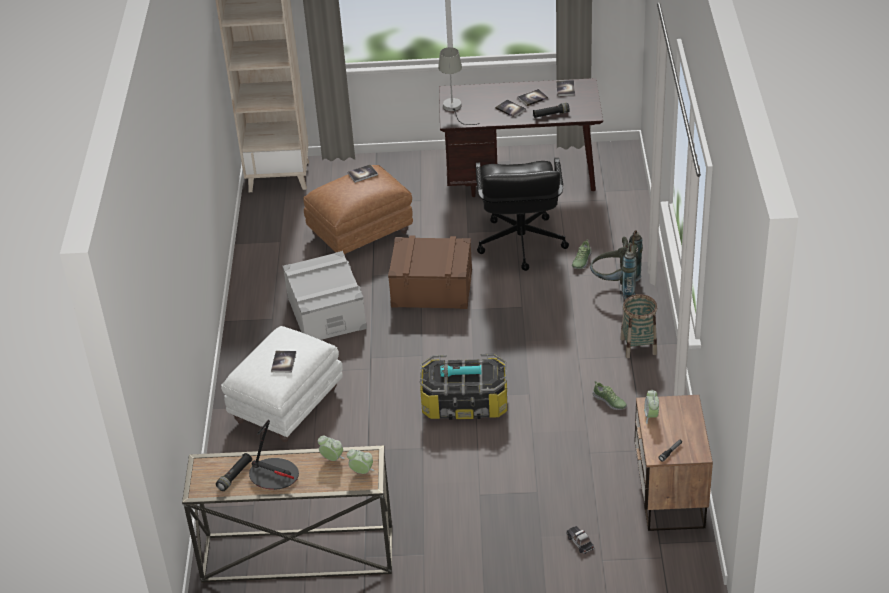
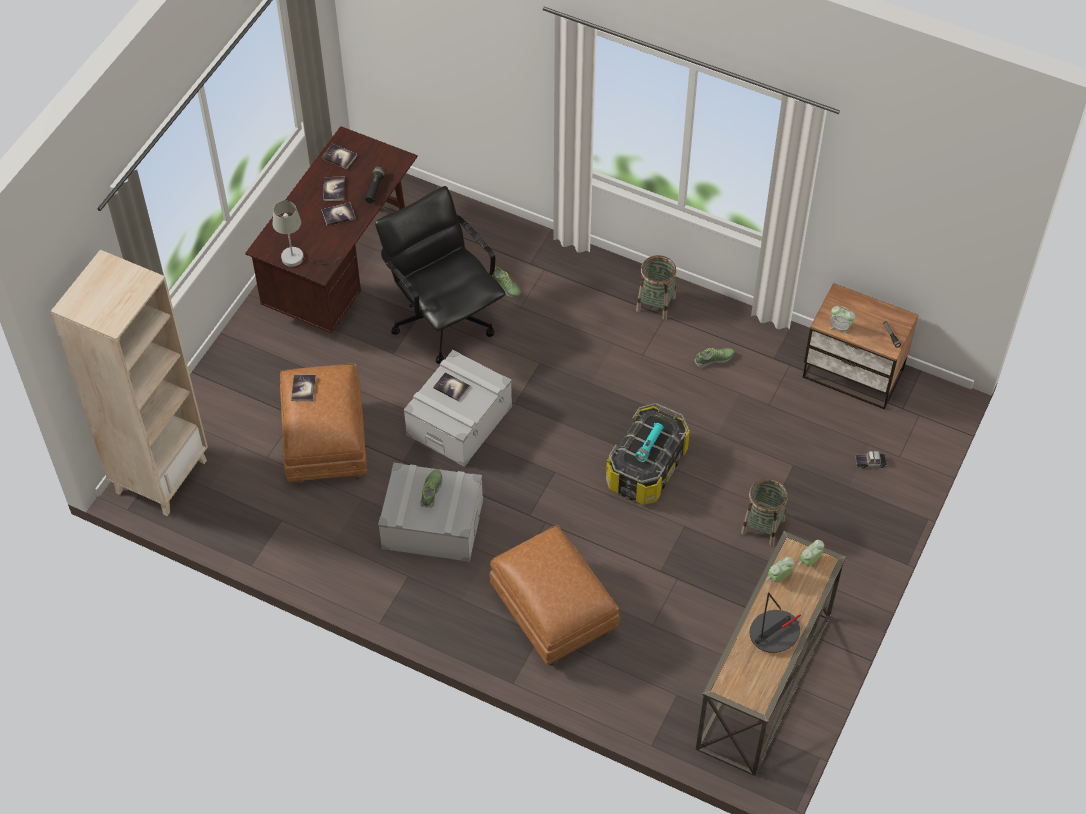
camera: 65 degrees left, 15 degrees up
(235, 476) = (756, 665): black flashlight -> none
(283, 362) = (567, 575): book -> book (451, 387)
(286, 407) = (554, 614): white ottoman -> brown ottoman
(330, 278) = (431, 491): none -> shoe
(432, 288) = (459, 420): brown storage box -> grey storage box
(456, 496) = (763, 526): none -> basket
(520, 243) = (444, 320): black office chair -> black office chair turned 150 degrees counterclockwise
(616, 287) = (563, 280): grey backpack -> none

